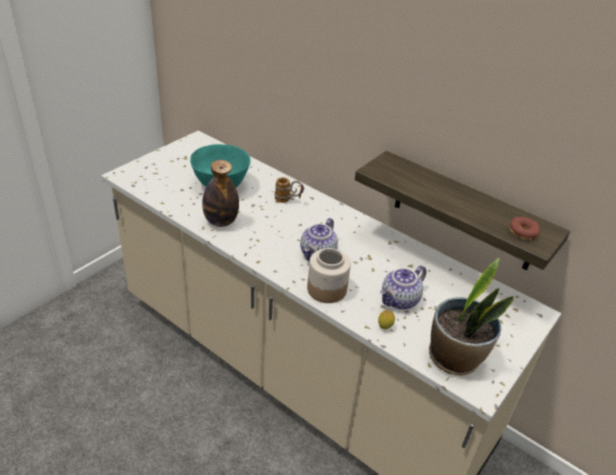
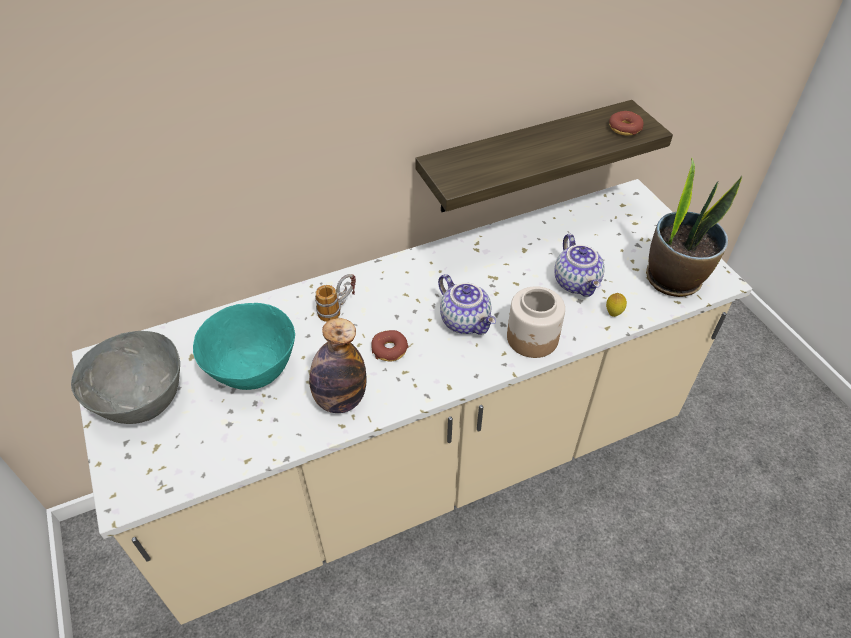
camera: 60 degrees left, 10 degrees up
(179, 160) = (143, 403): none -> grey bowl
(271, 229) = (389, 349): none -> donut

